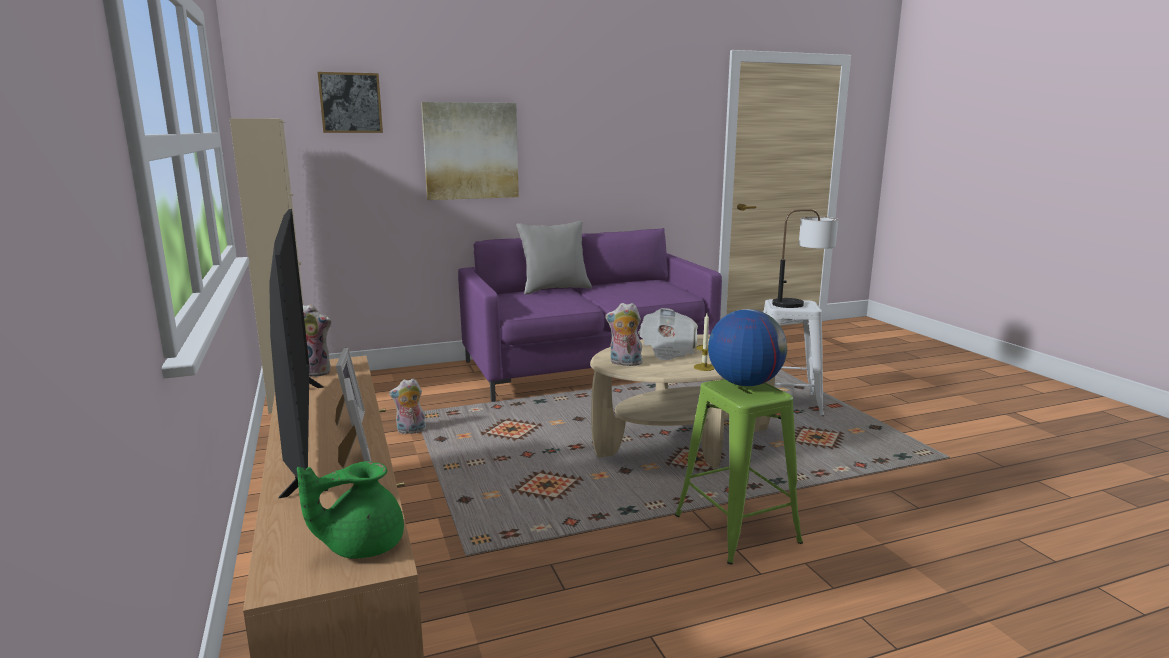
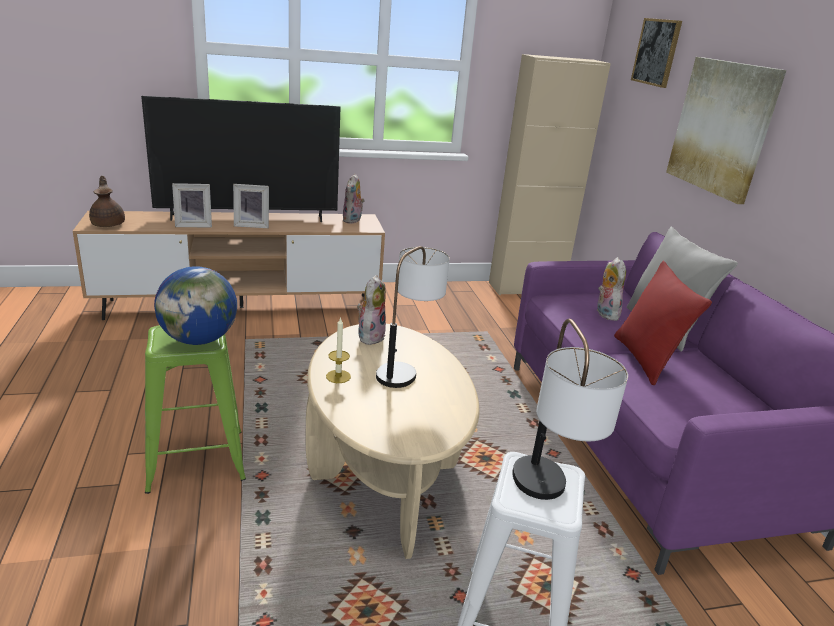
camera: 95 degrees right, 10 degrees up
(361, 545) = (109, 224): green teapot -> brown teapot
(410, 431) = (447, 329): plush toy -> plush toy (604, 313)
(609, 295) = (645, 360): none -> red pillow
(667, 350) = (407, 367): newspaper -> table lamp

